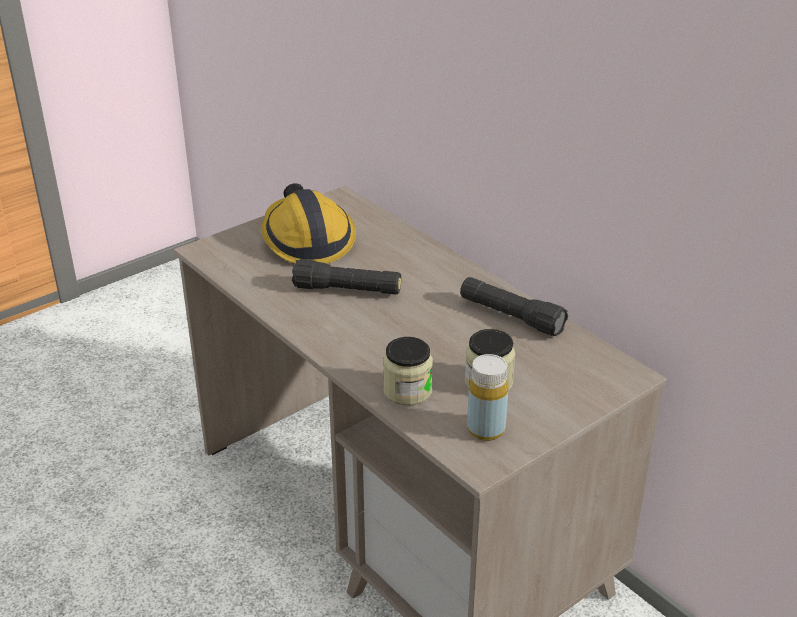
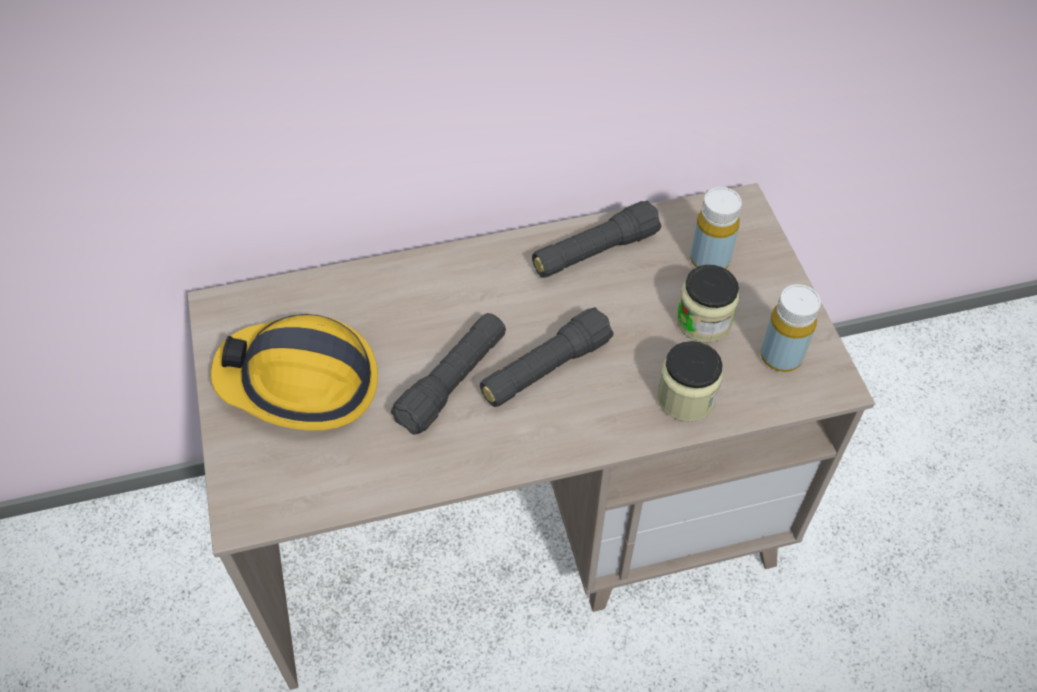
camera: 65 degrees left, 20 degrees up
(386, 323) = (545, 369): none -> black flashlight
(554, 371) = (709, 260): none -> yellow bottle

